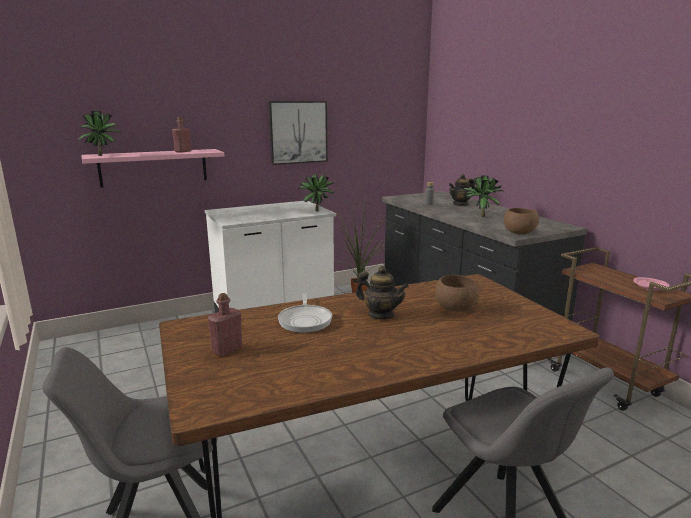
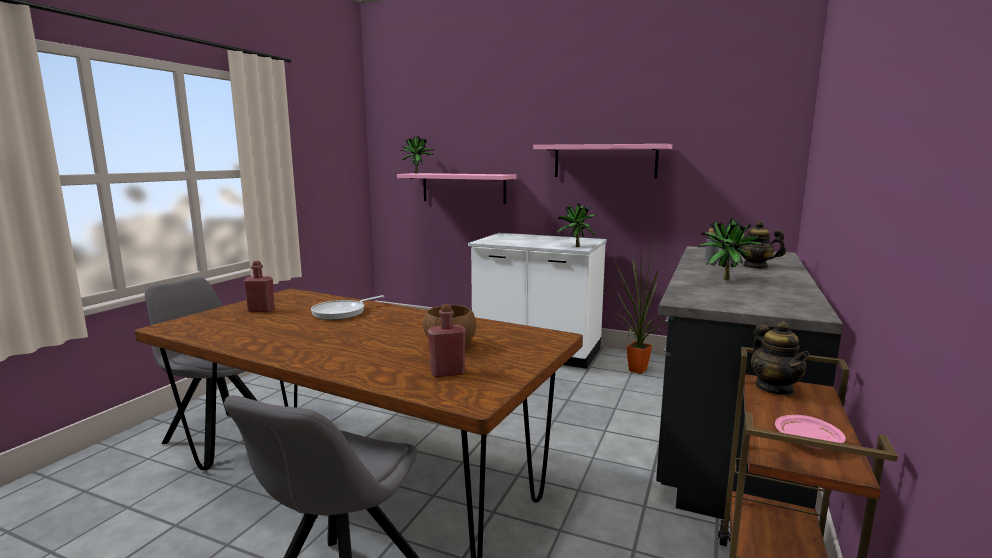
camera: 50 degrees right, 5 degrees down
(183, 151) = (478, 174): red bottle -> red bottle (447, 372)
(298, 132) = (605, 161): picture -> pink shelf
(381, 315) = (389, 327): teapot -> teapot (775, 388)
(519, 233) = (696, 301): brown bowl -> none

